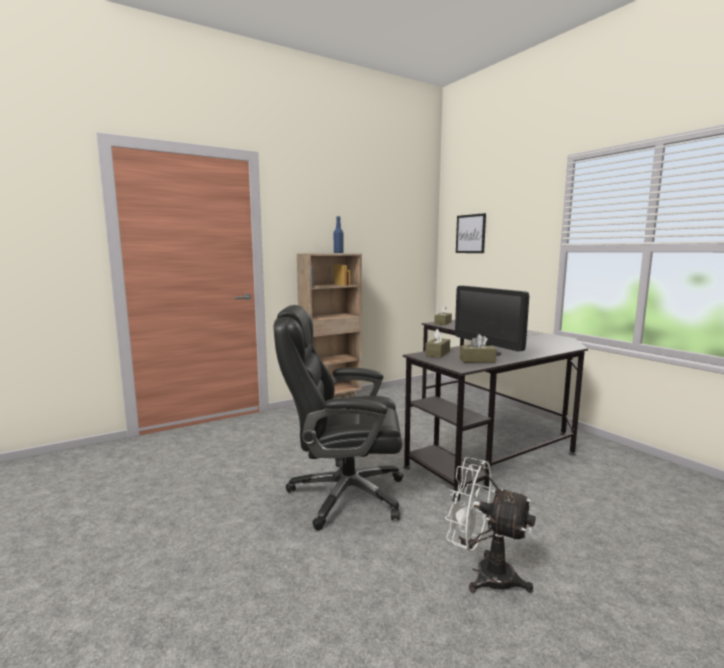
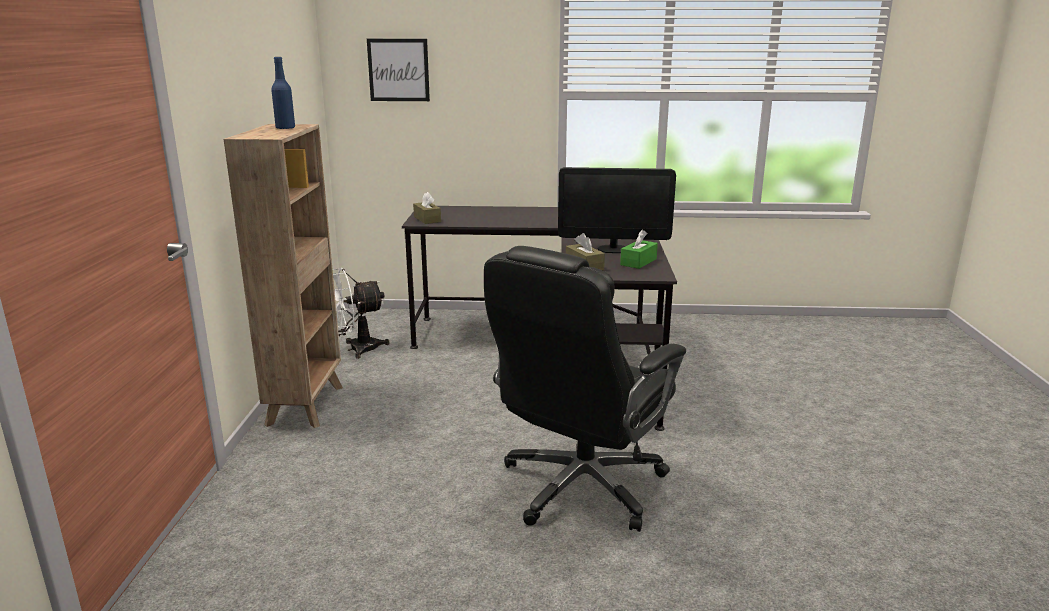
camera: 55 degrees left, 10 degrees up
(477, 360) = (638, 262): brown tissue box -> green tissue box
(484, 574) = (782, 467): white fan -> white fan (356, 349)

